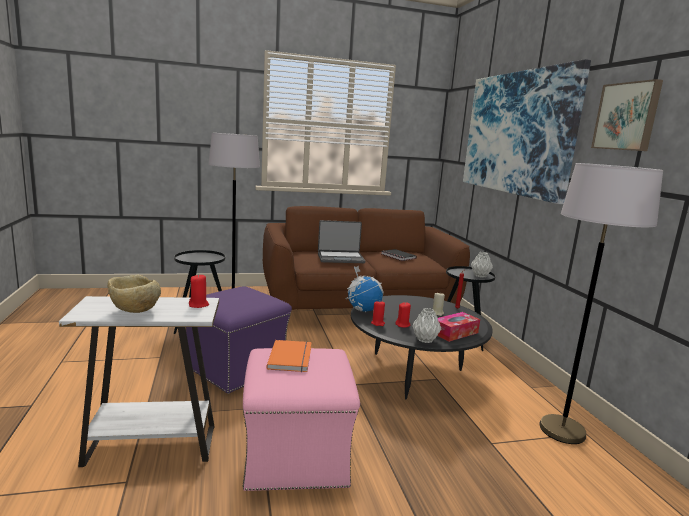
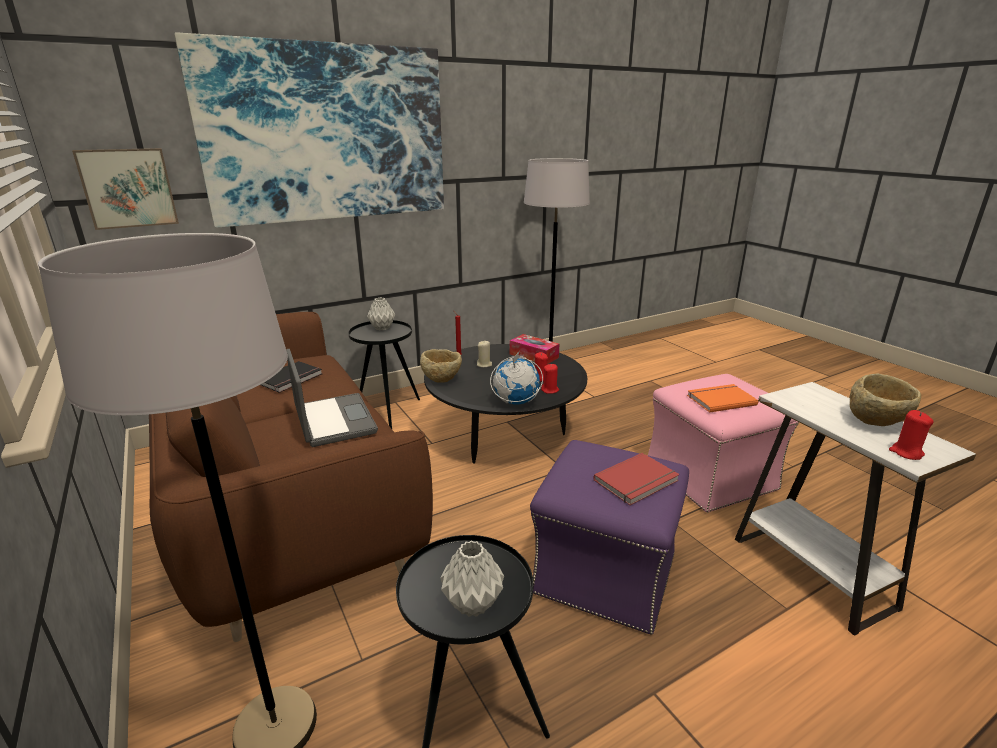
camera: 105 degrees left, 10 degrees up
(199, 305) = (796, 398): red candle -> red candle (906, 452)
(225, 301) = (638, 481): none -> red book
(412, 298) = (442, 379): none -> beige bowl
(425, 340) = (567, 366): grey vase -> grey vase (472, 603)
(627, 116) = (489, 114): picture -> picture (128, 188)

